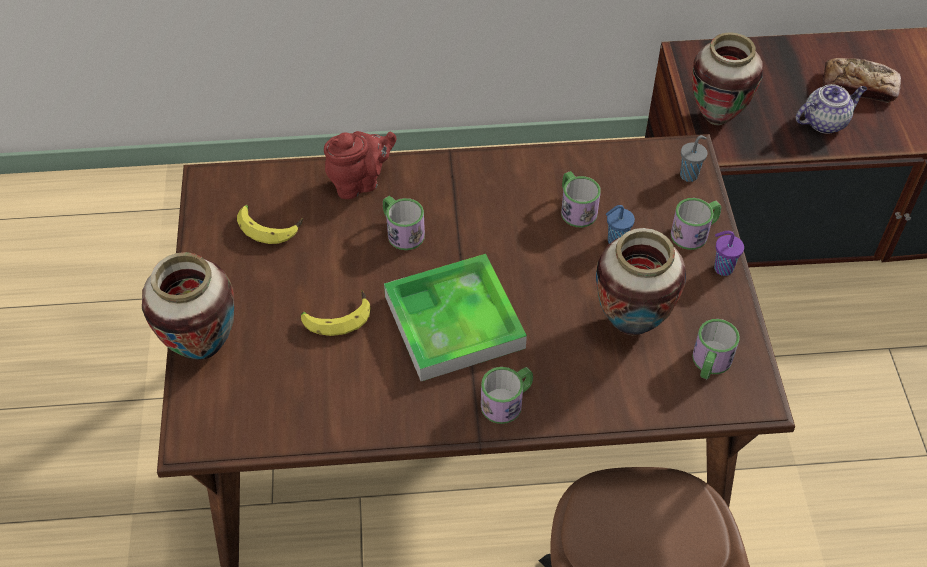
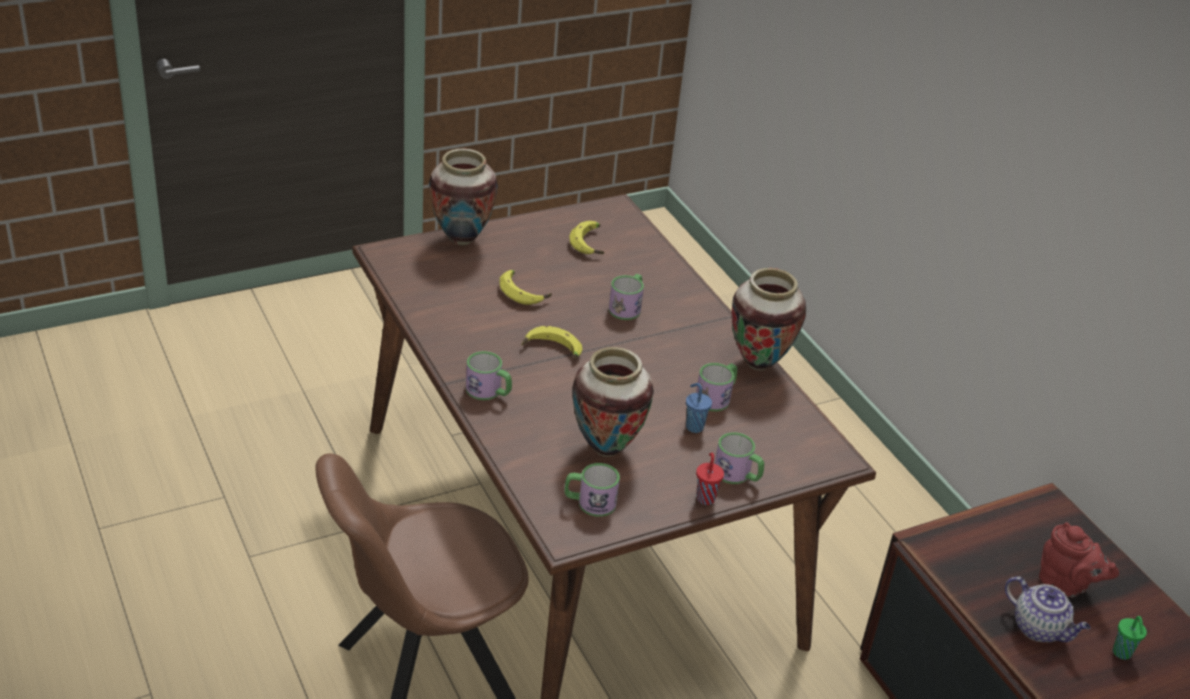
camera: 65 degrees right, 15 degrees down
(360, 183) = (664, 276): red teapot -> red teapot (1066, 585)
(454, 322) = (552, 350): tray -> banana
(689, 175) = (808, 462): grey cup -> none
(716, 118) = (974, 539): vase -> vase (758, 363)
(722, 268) = (705, 497): purple cup -> red cup
(858, 86) = (1122, 653): bread -> green cup

